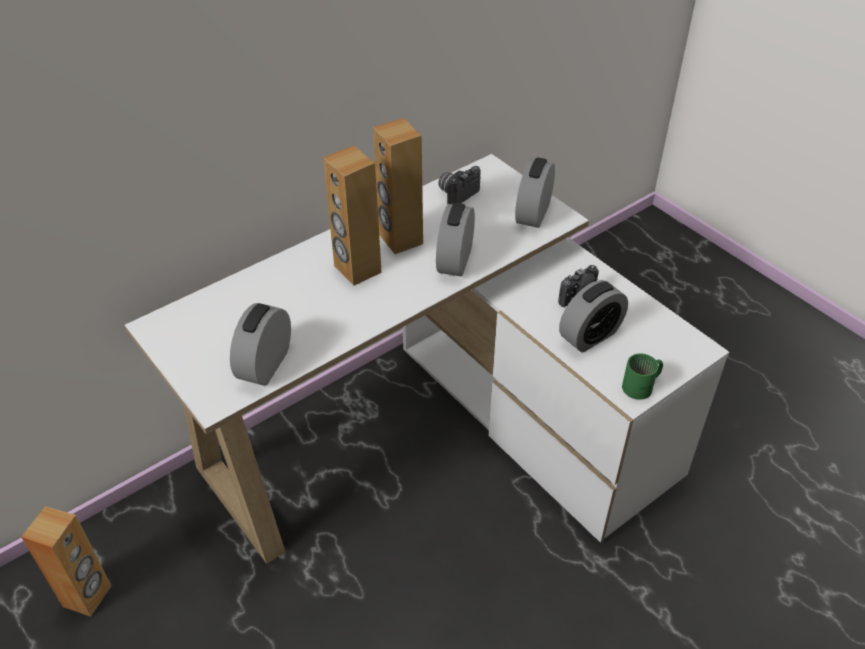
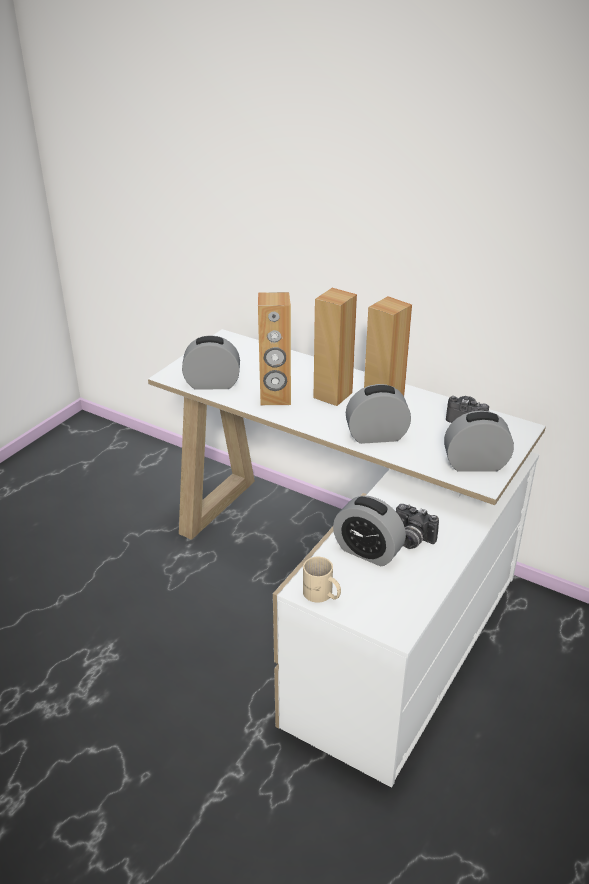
camera: 70 degrees right, 10 degrees down
(87, 596) = (128, 468): brown speaker -> brown speaker (275, 398)
(642, 386) = (321, 595): green mug -> beige mug

